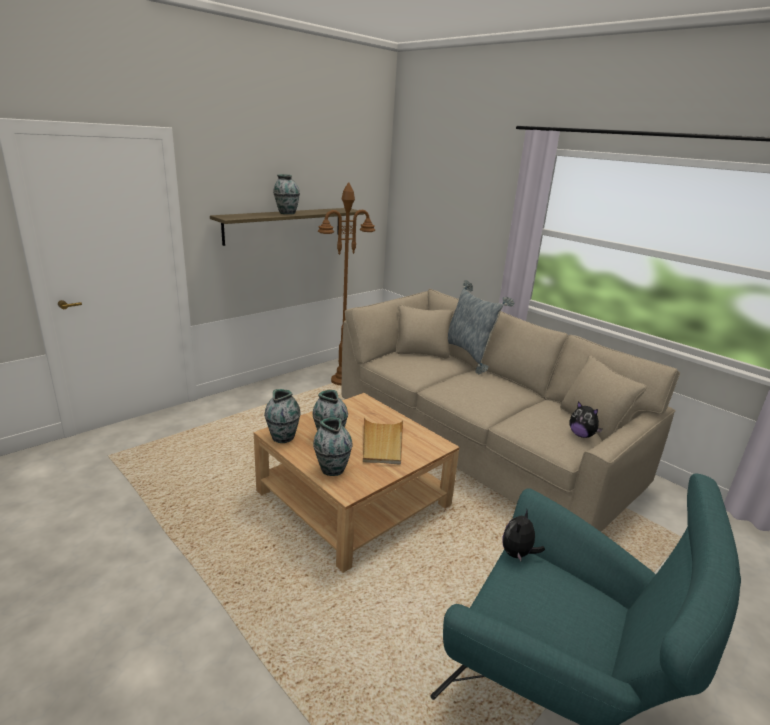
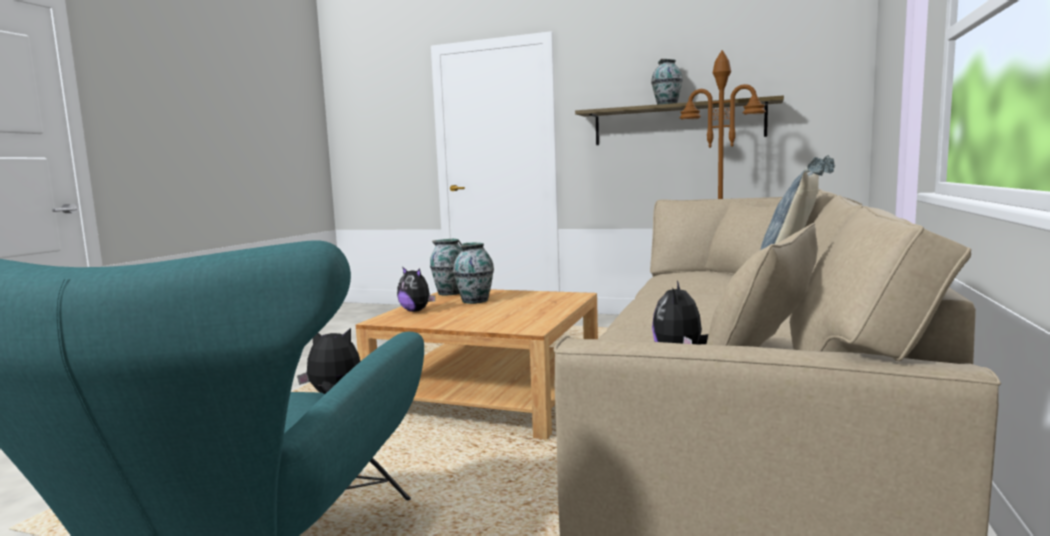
camera: 65 degrees right, 15 degrees down
(332, 468) = (416, 311): vase -> plush toy
(382, 443) = (493, 313): beige tray -> none

